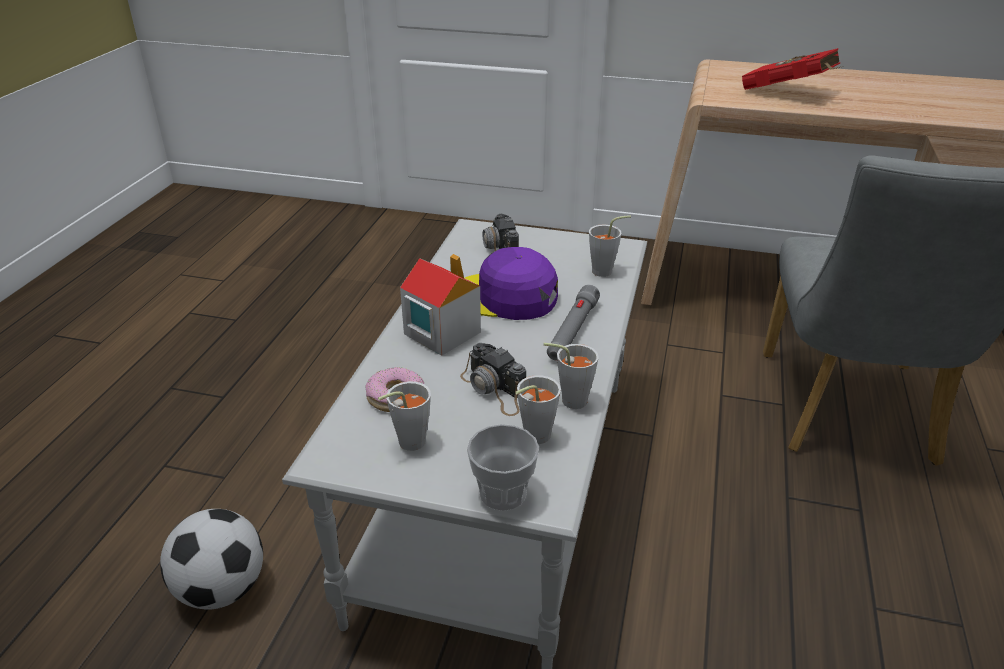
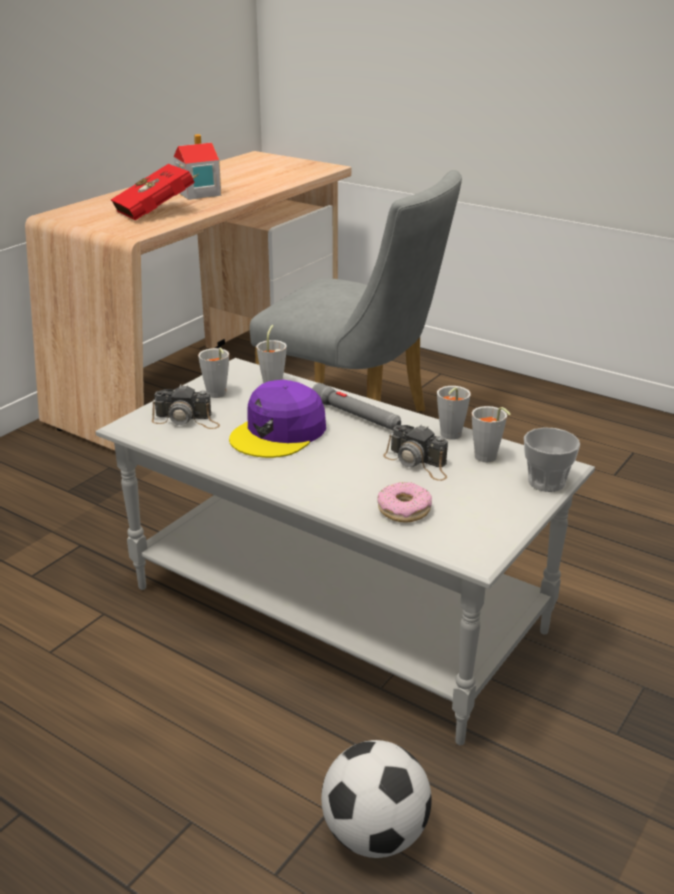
camera: 70 degrees left, 5 degrees down
(406, 444) = (472, 513): grey cup -> grey cup (217, 395)
(441, 332) = (316, 473): toy house -> toy house (198, 193)
(494, 389) = (418, 463): camera -> camera turned 60 degrees clockwise

